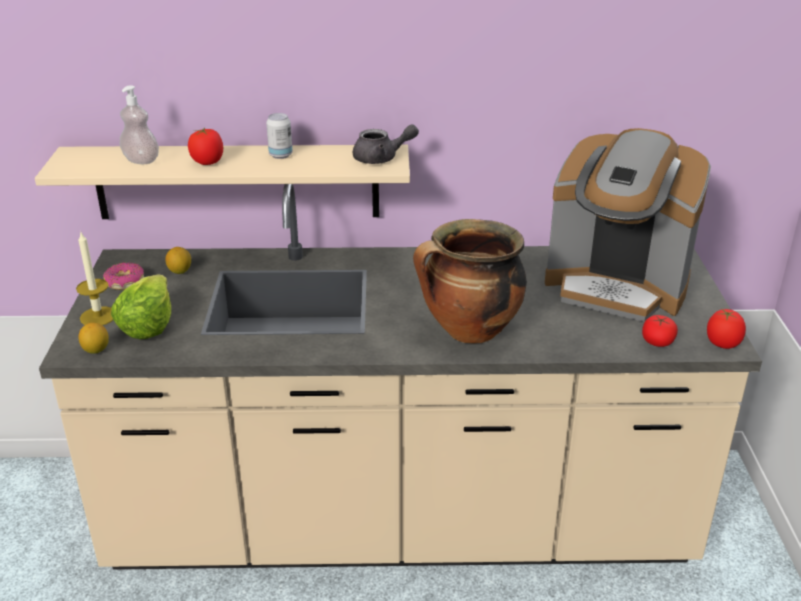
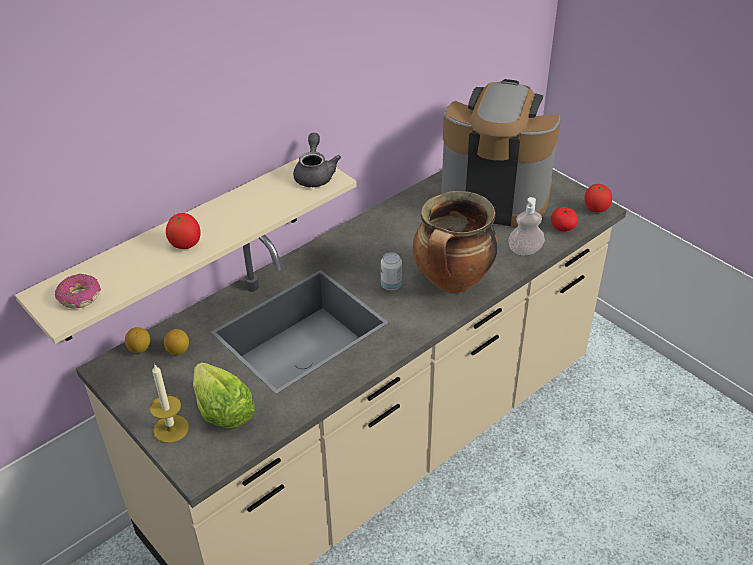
camera: 40 degrees left, 10 degrees up
(96, 350) = (215, 456): lemon -> lemon (140, 349)
(125, 283) = (146, 387): donut -> donut (80, 297)
(141, 161) = (124, 271): soap dispenser -> soap dispenser (525, 250)
(280, 155) = (233, 208): can -> can (391, 285)
(381, 159) = (315, 174): grey teapot -> grey teapot turned 45 degrees counterclockwise
(617, 286) = (494, 196): coffee machine -> coffee machine turned 150 degrees counterclockwise

